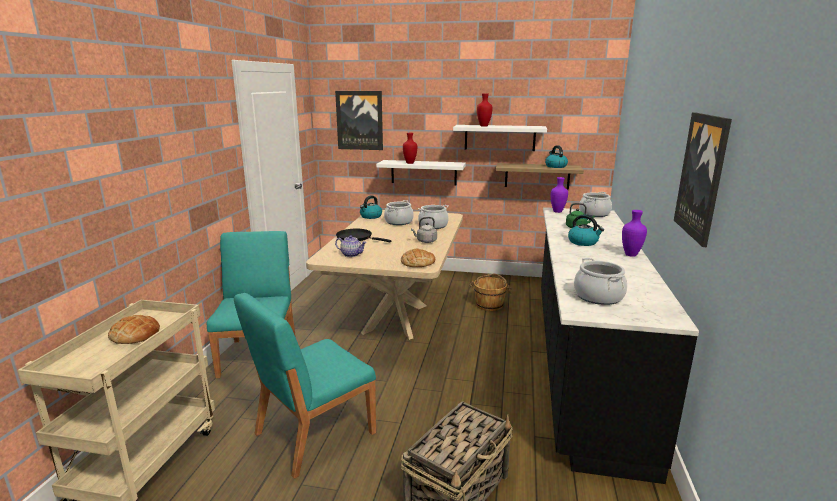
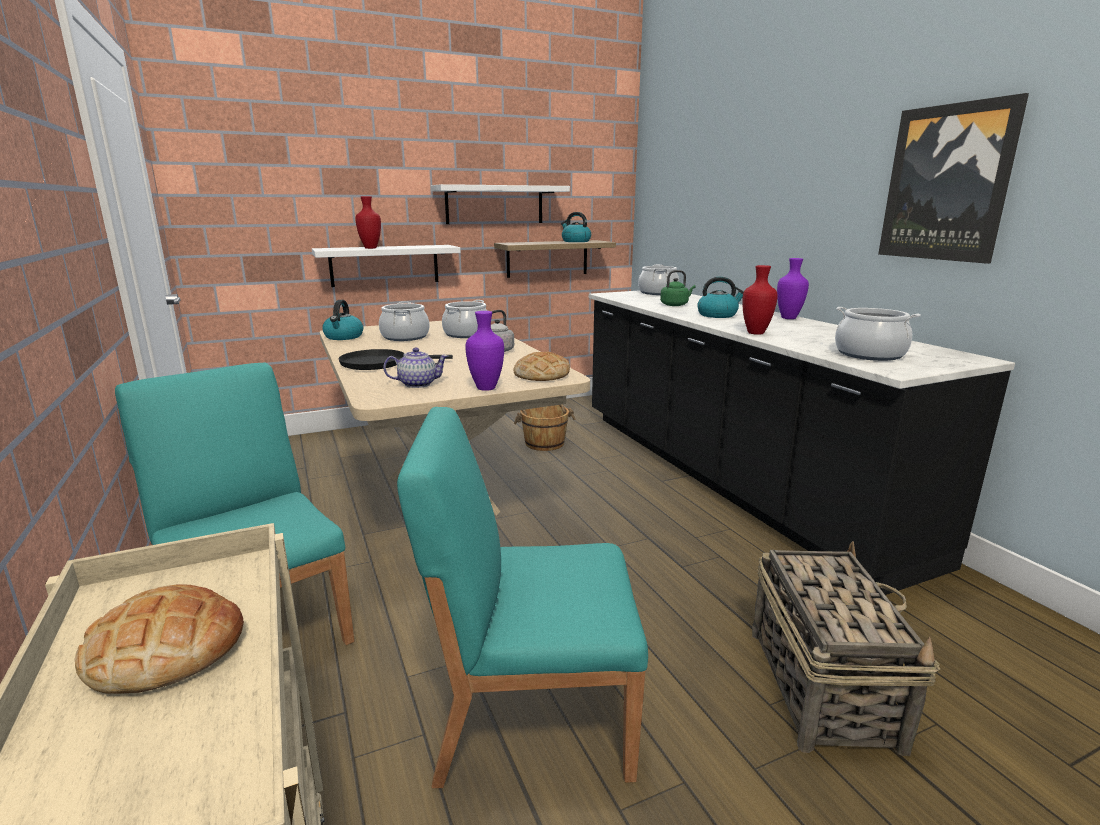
camera: 35 degrees left, 0 degrees up
(313, 433) = (530, 713): turquoise chair -> turquoise chair turned 75 degrees clockwise
(359, 120) = (259, 178): picture -> none
(483, 126) = (479, 184): red vase -> red vase (755, 333)
(557, 211) = (615, 295): purple vase -> purple vase (486, 388)

